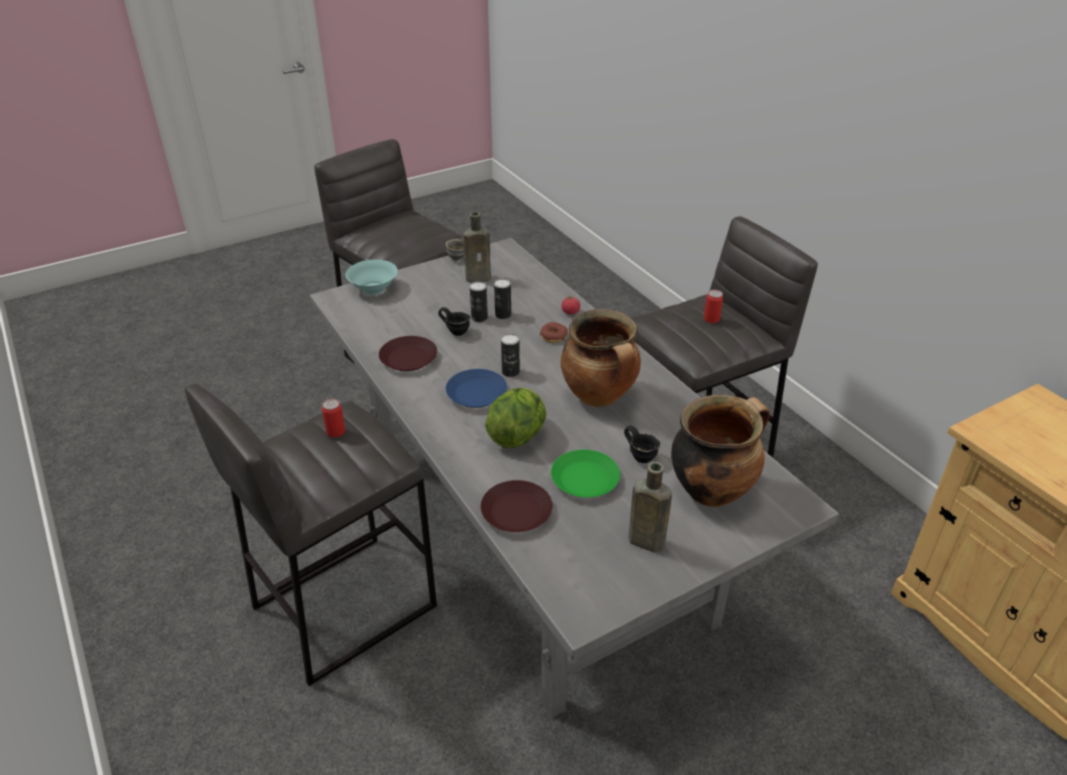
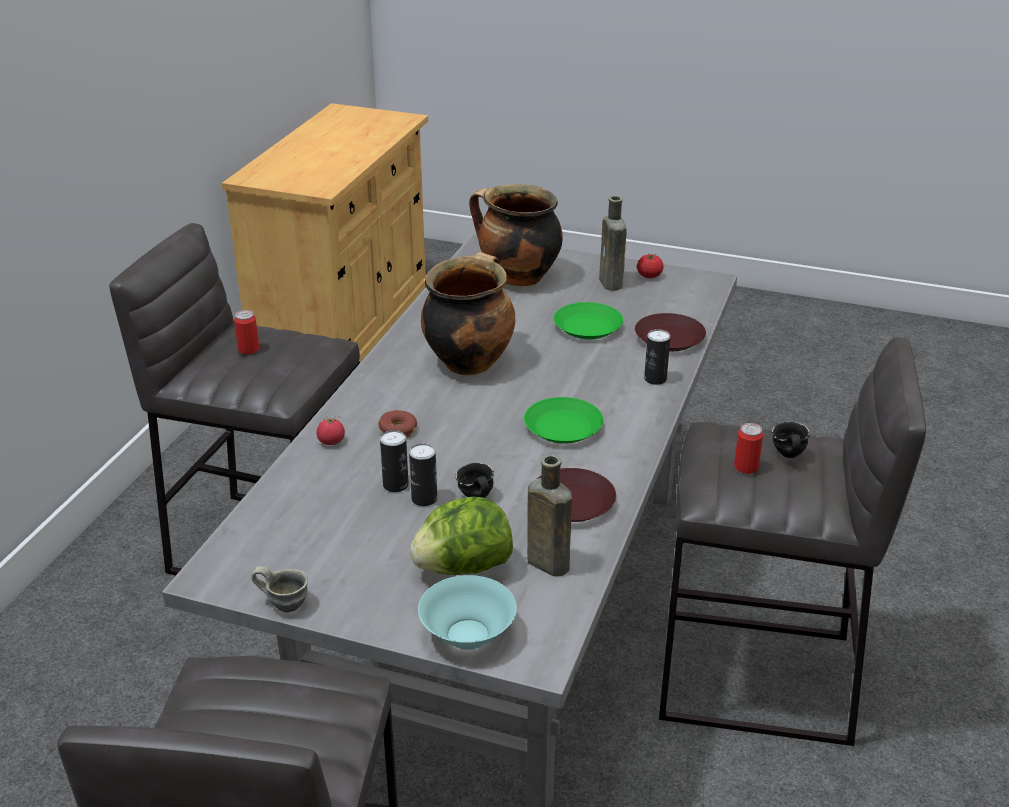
camera: 130 degrees left, 5 degrees down
(477, 393) = (562, 427): blue plate -> green plate
(480, 278) = (325, 551): brown bottle -> brown bottle (545, 562)
(510, 372) = (500, 425): can -> can (655, 379)
(517, 435) = (586, 377): lettuce -> lettuce (463, 568)
(634, 578) = (649, 276): none -> tomato
(641, 456) = (522, 315): black mug -> black mug (786, 456)

